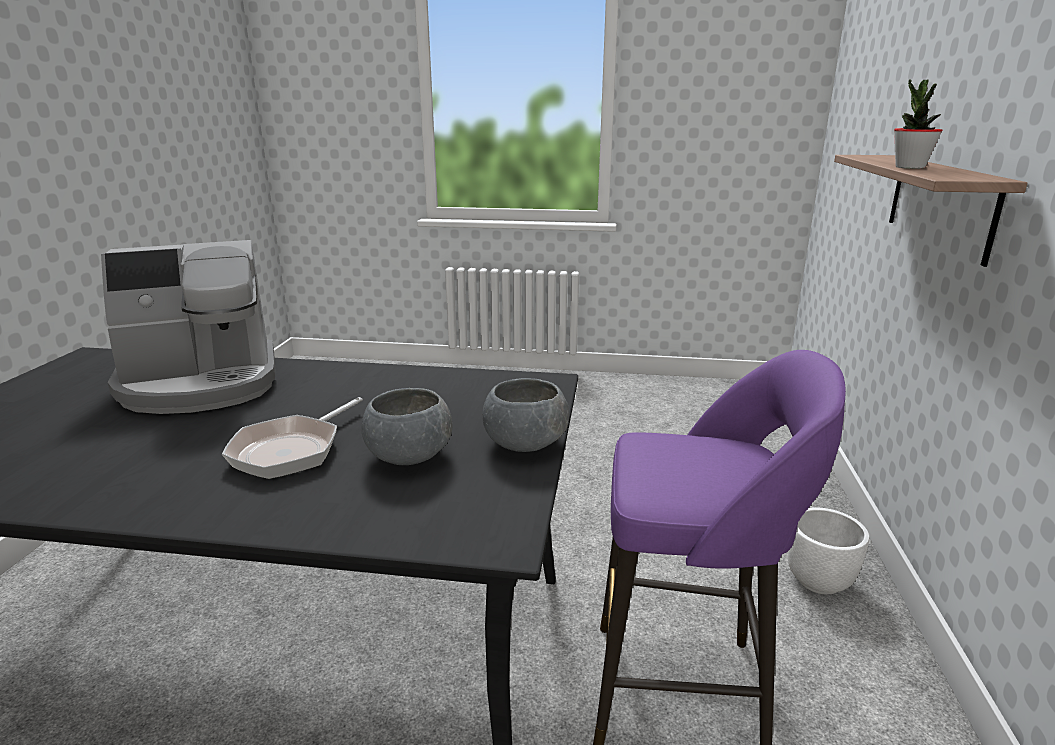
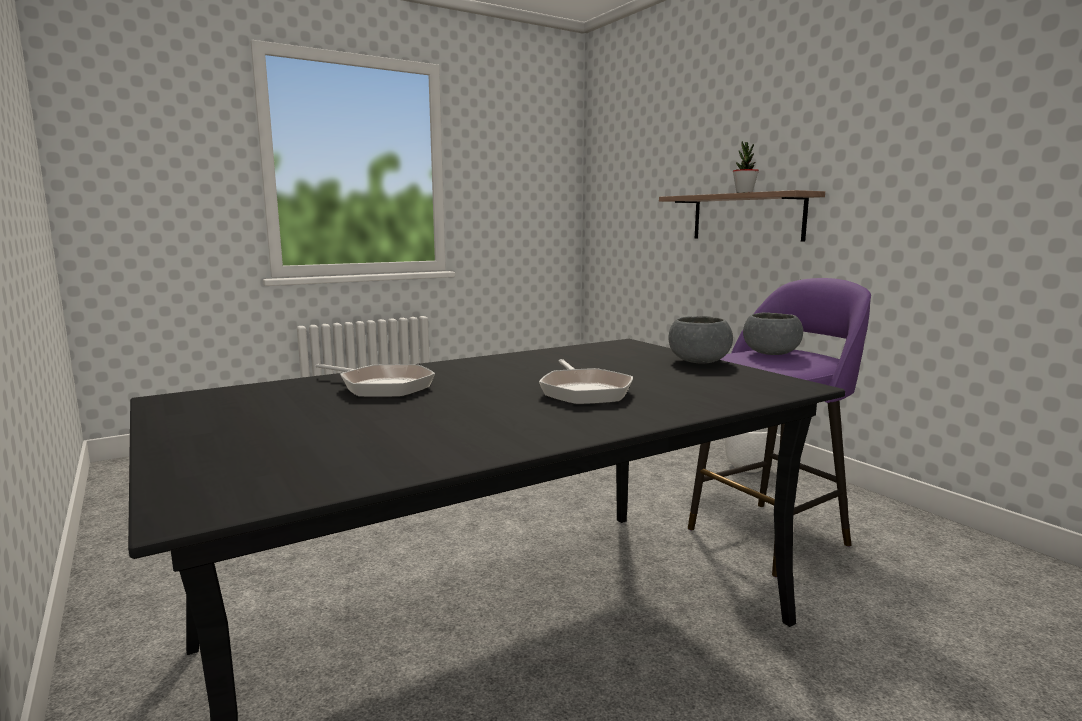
camera: 40 degrees left, 10 degrees down
(201, 384) = (382, 386): coffee machine -> frying pan
(409, 455) = (659, 377): grey bowl -> grey bowl (770, 353)

